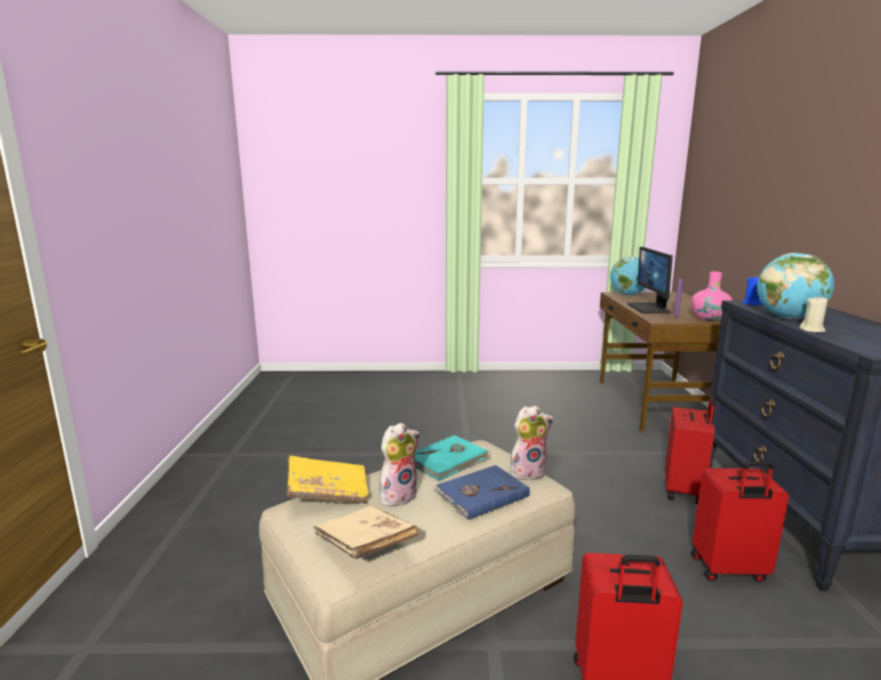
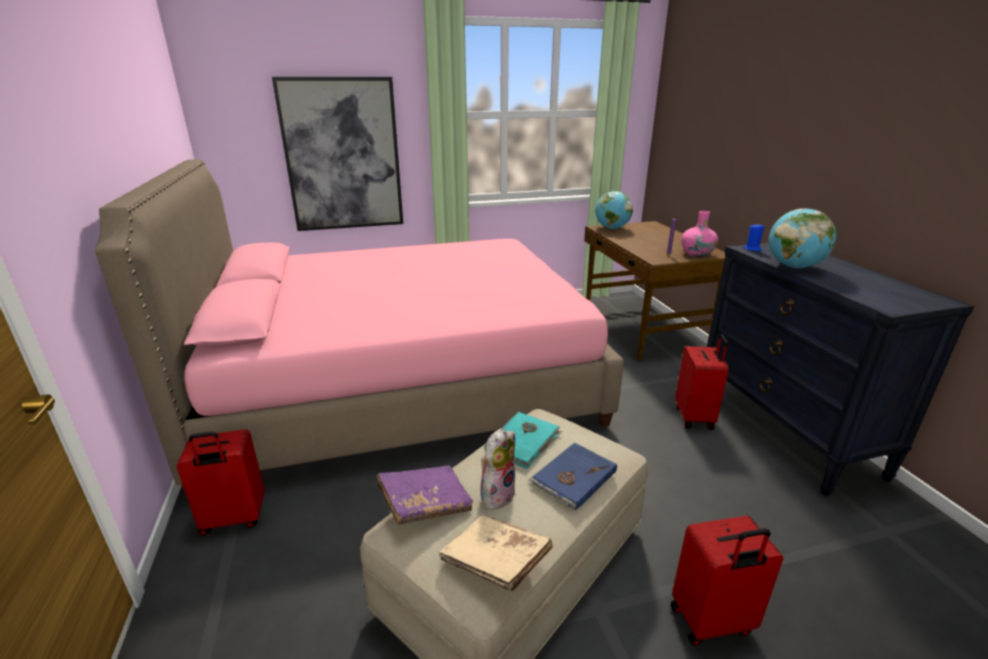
camera: 15 degrees left, 10 degrees up
(328, 493) = (425, 504): yellow book -> purple book
(367, 214) = (343, 156): none -> picture
(385, 424) = (402, 384): none -> pink bed
(528, 472) = (600, 442): plush toy -> none
(649, 308) = (640, 245): monitor -> none
(729, 569) = (755, 490): red suitcase -> red suitcase (233, 519)
(812, 330) = (822, 281): beige candle -> none

